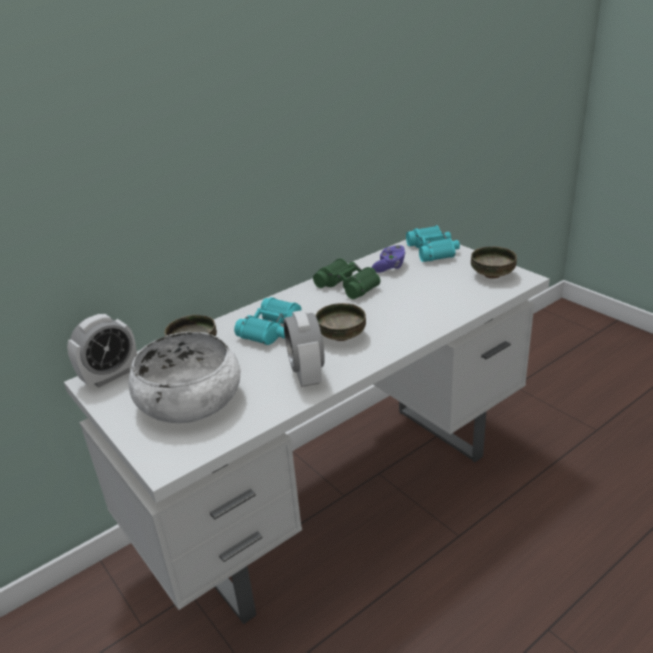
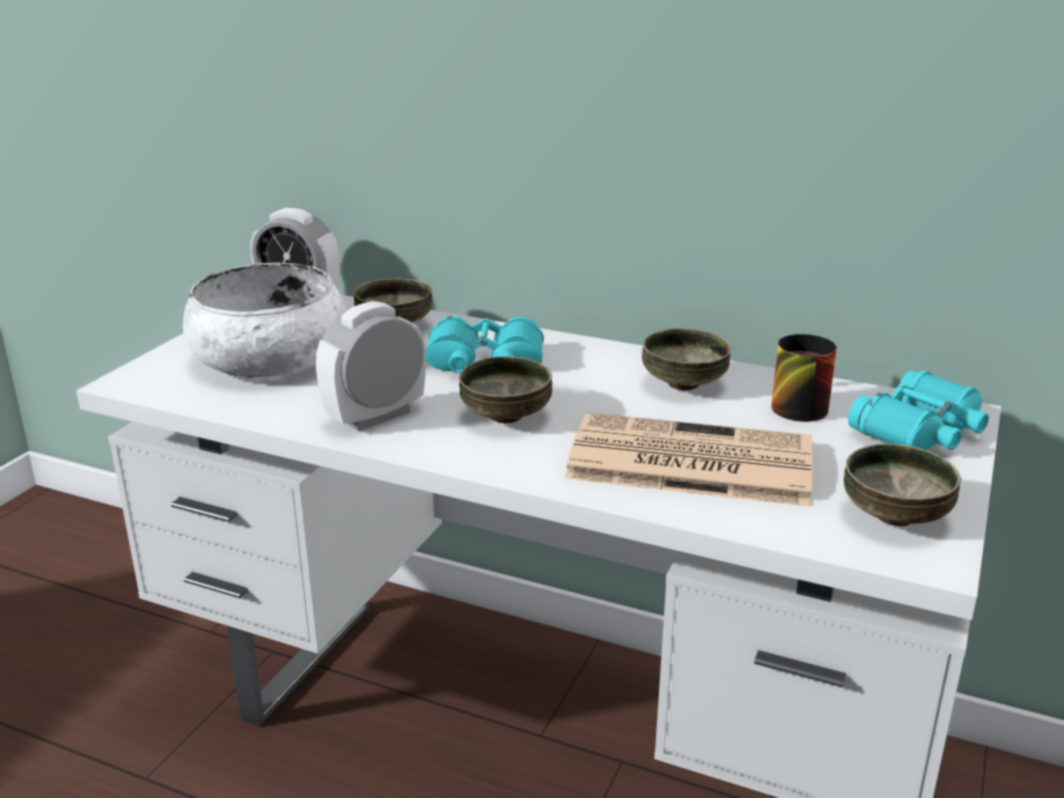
camera: 60 degrees right, 5 degrees down
(349, 285) = (683, 384): green binoculars -> bowl
(390, 266) = (795, 403): purple game controller -> mug
(421, 303) = (686, 462): none -> newspaper

